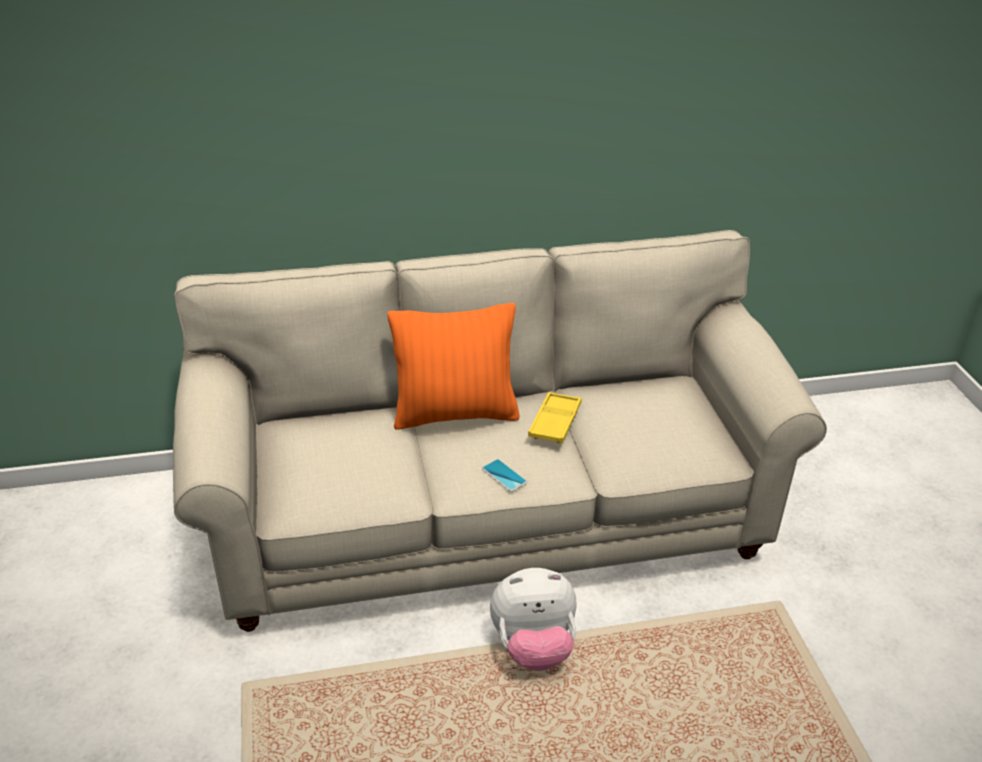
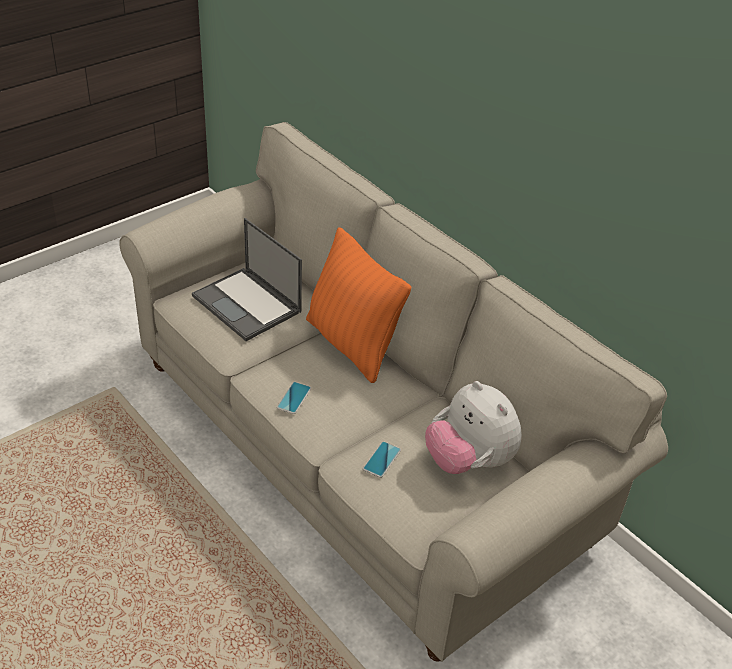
camera: 60 degrees right, 5 degrees up
(341, 459) = (248, 304): none -> laptop
(533, 647) = (232, 532): plush toy -> plush toy (468, 461)
(555, 422) = (383, 405): yellow tray -> none
(626, 446) = (382, 460): none -> phone

